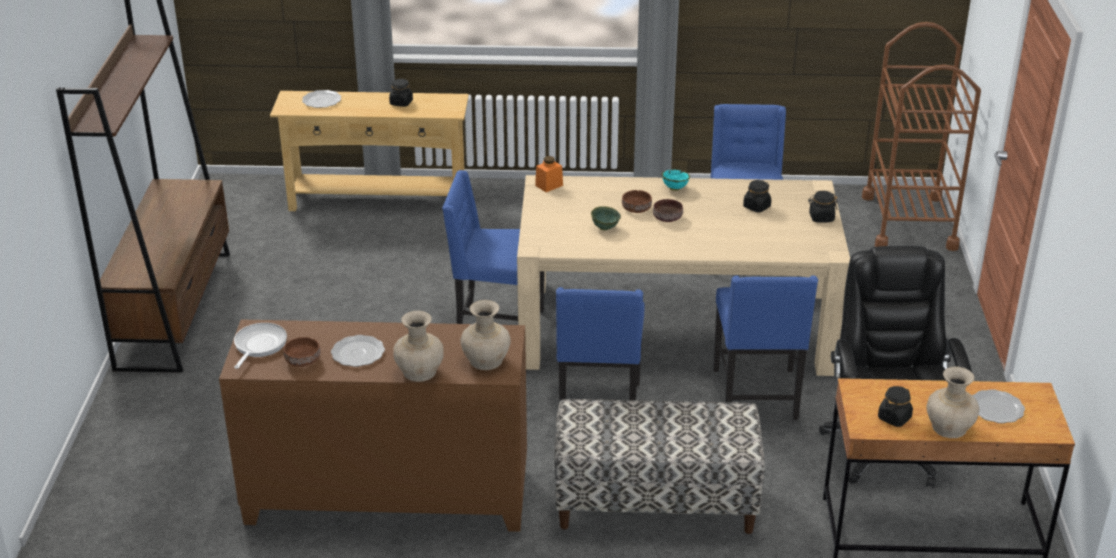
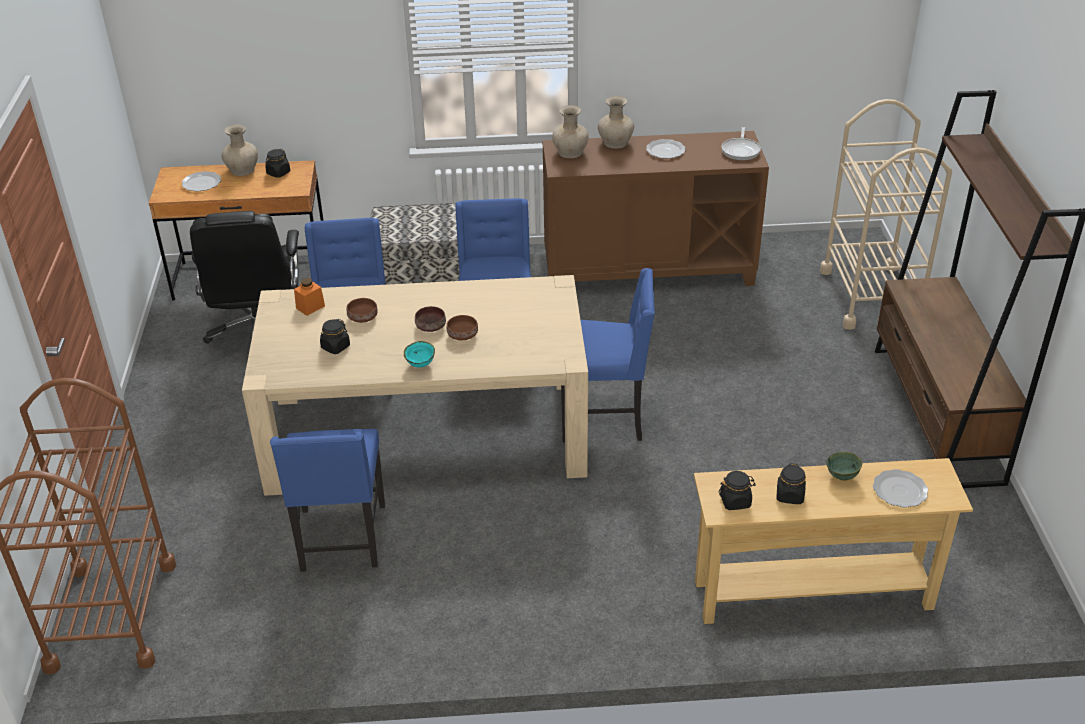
camera: 175 degrees right, 5 degrees up
(131, 437) = (870, 296): none -> beige cart
(302, 361) = (703, 143): brown bowl -> brown bowl (363, 317)
(549, 185) = (559, 358): orange jar -> orange jar (310, 307)
(605, 228) = (493, 310): green bowl -> green bowl (842, 477)
(821, 218) = (271, 338): black jar -> black jar (735, 501)

